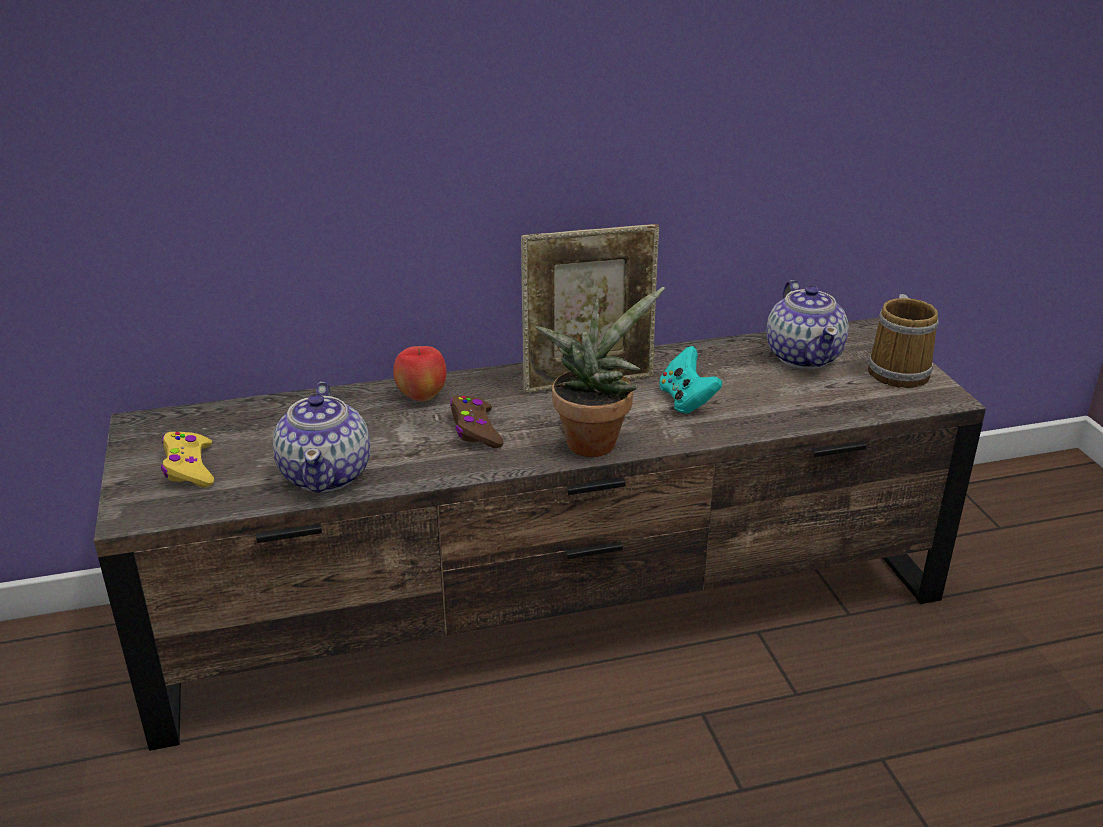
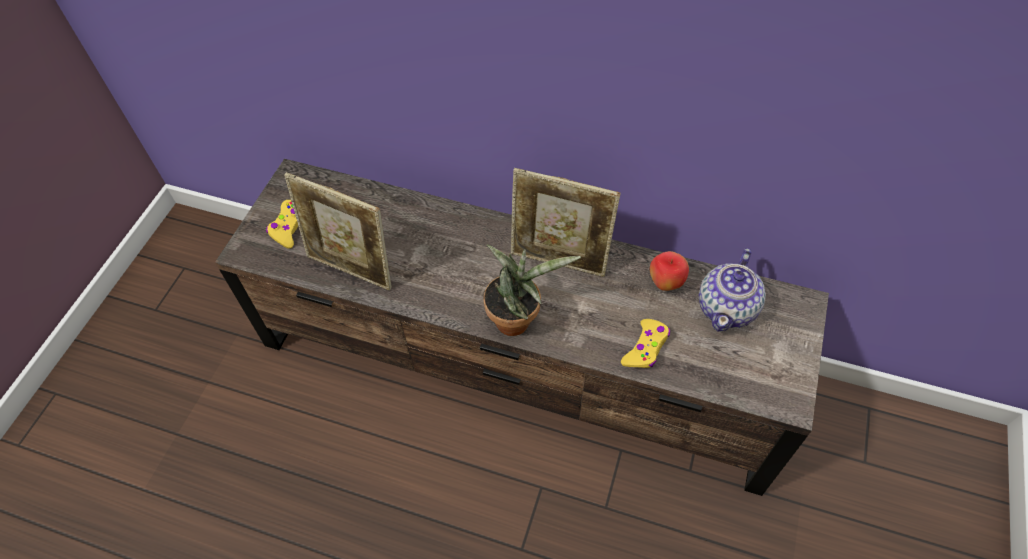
camera: 35 degrees right, 25 degrees up
(327, 474) = (352, 269): teapot -> picture frame
(422, 397) = (450, 226): apple -> apple (666, 283)
(475, 430) = (457, 273): brown game controller -> none
(686, 400) = (605, 312): turquoise game controller -> none
(761, 411) = (645, 348): none -> yellow game controller
(900, 370) = (784, 359): mug -> none

